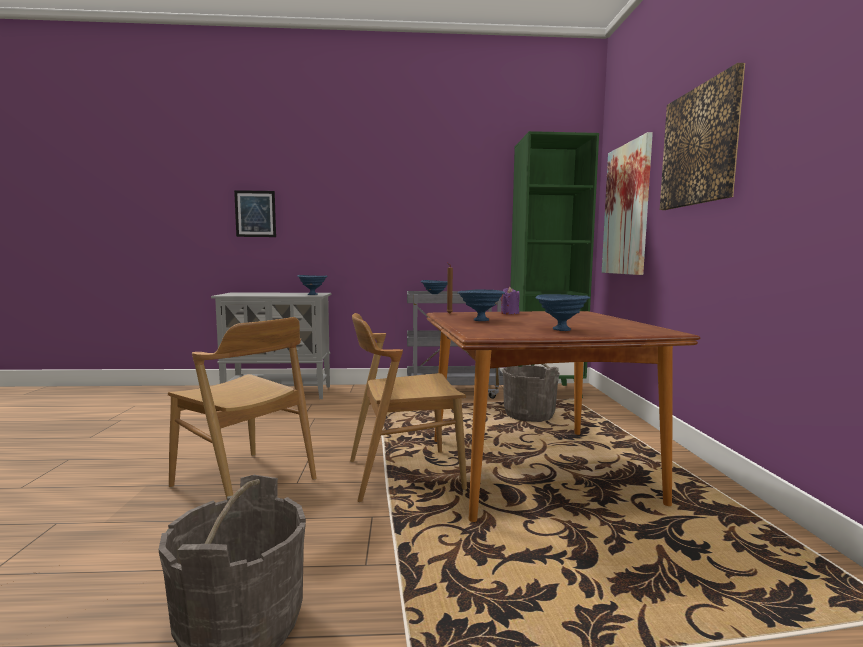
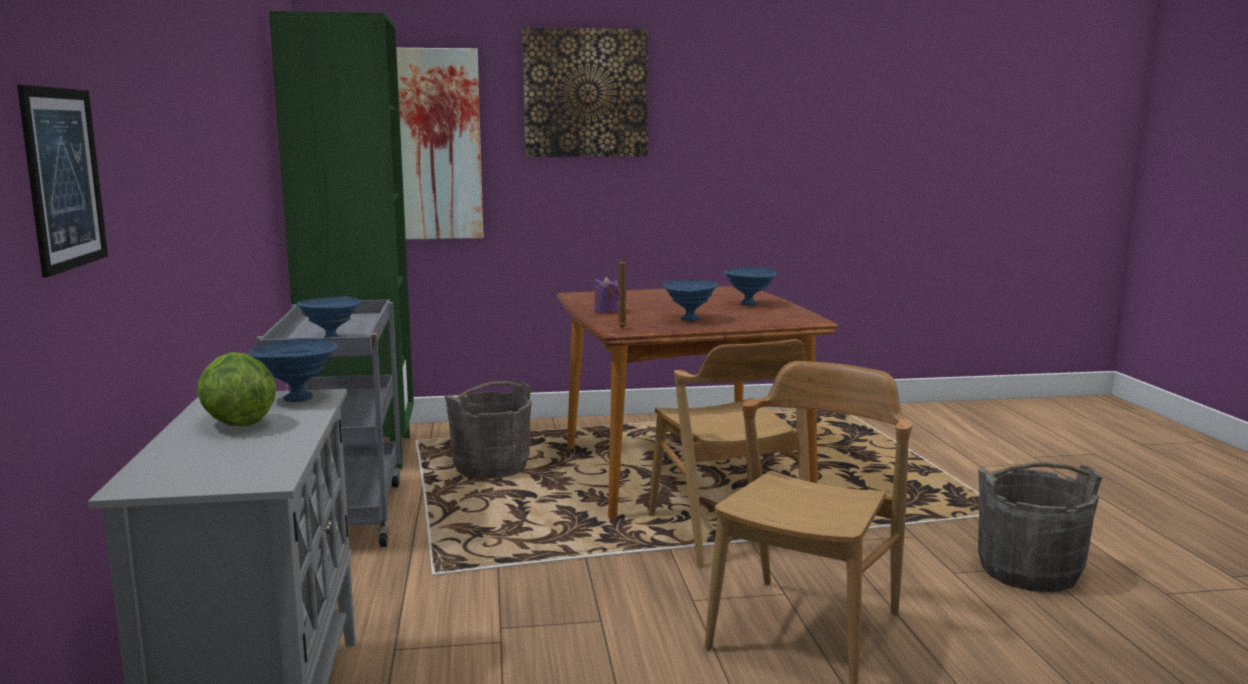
camera: 95 degrees left, 5 degrees up
(286, 293) = (237, 423): none -> lettuce

